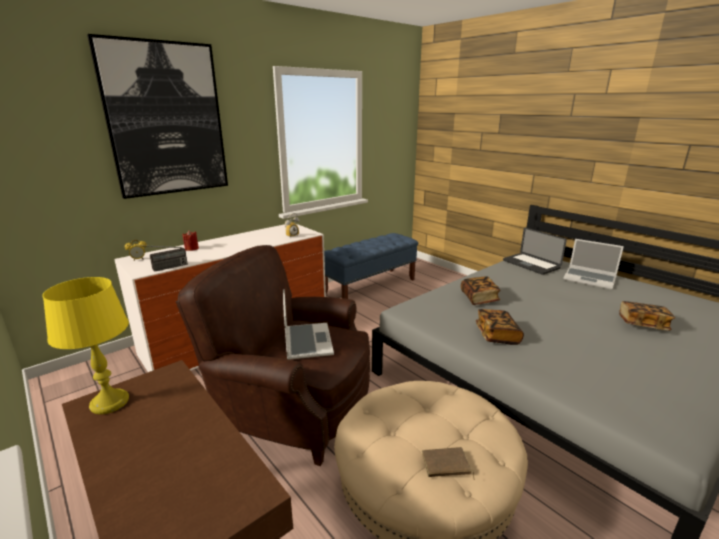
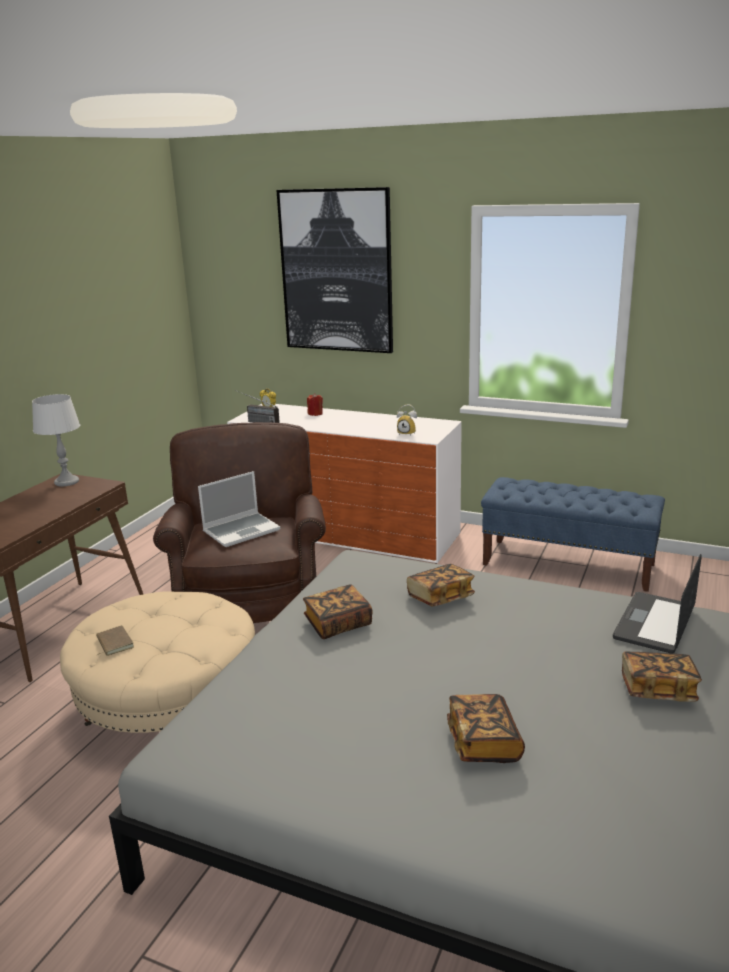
camera: 65 degrees right, 0 degrees up
(109, 402) = (67, 482): yellow table lamp -> grey table lamp
(590, 279) = (657, 690): laptop -> book

